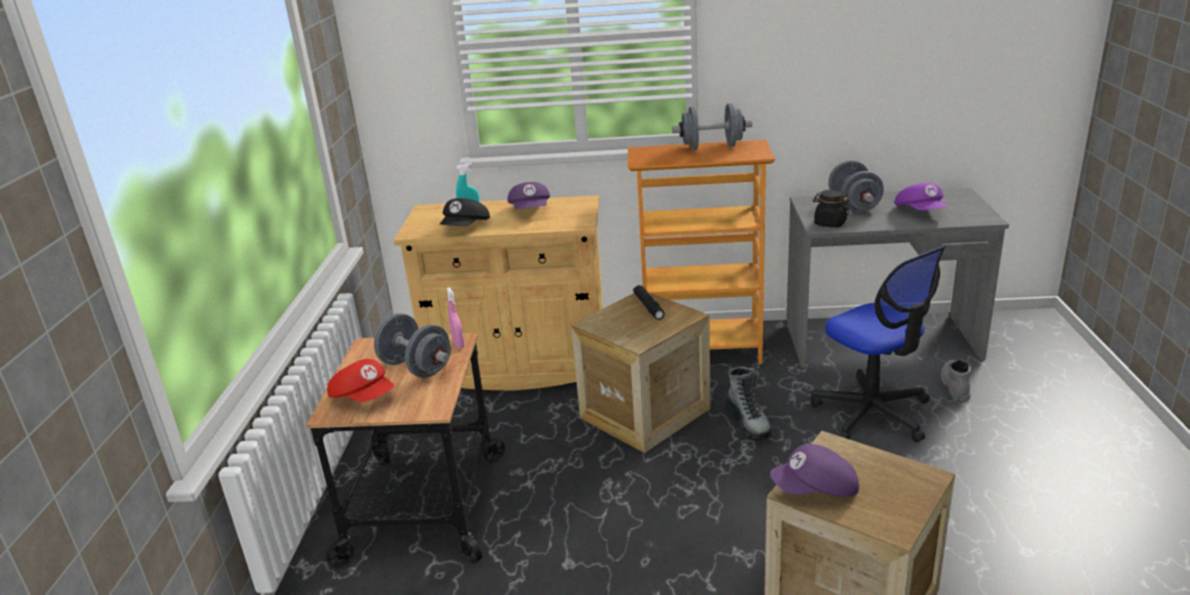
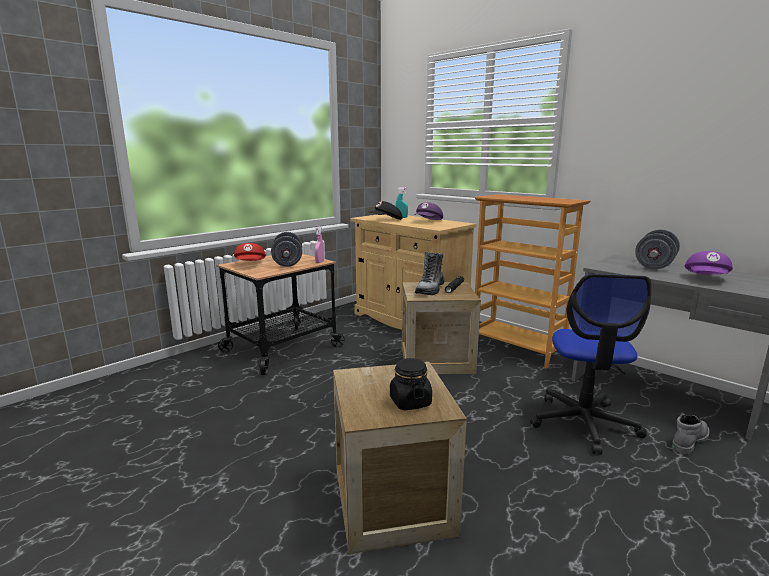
camera: 40 degrees right, 10 degrees down
(712, 147) = (545, 198): grey dumbbell -> none
(748, 422) = (488, 389): boot -> boot (430, 290)
(816, 490) = (362, 380): purple cap -> none
(830, 223) = (612, 267): black jar -> black jar (410, 402)

